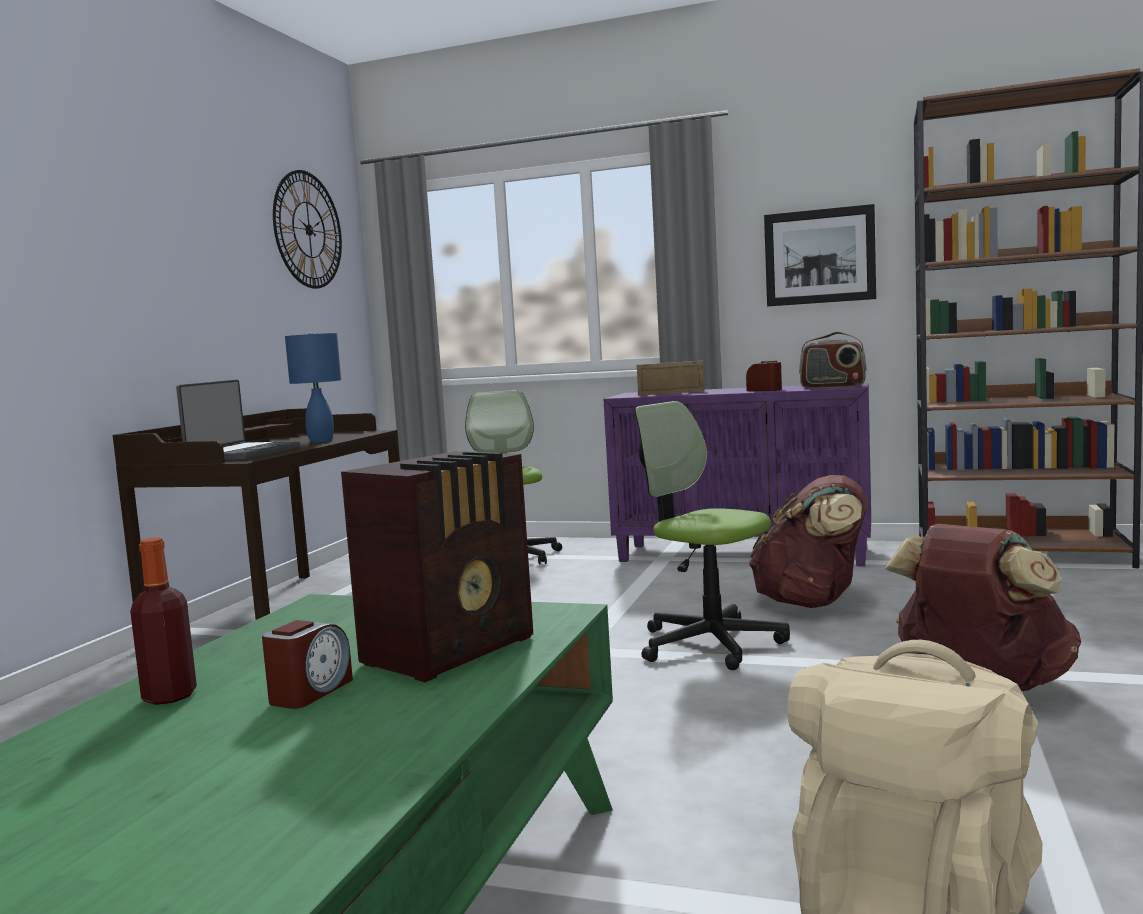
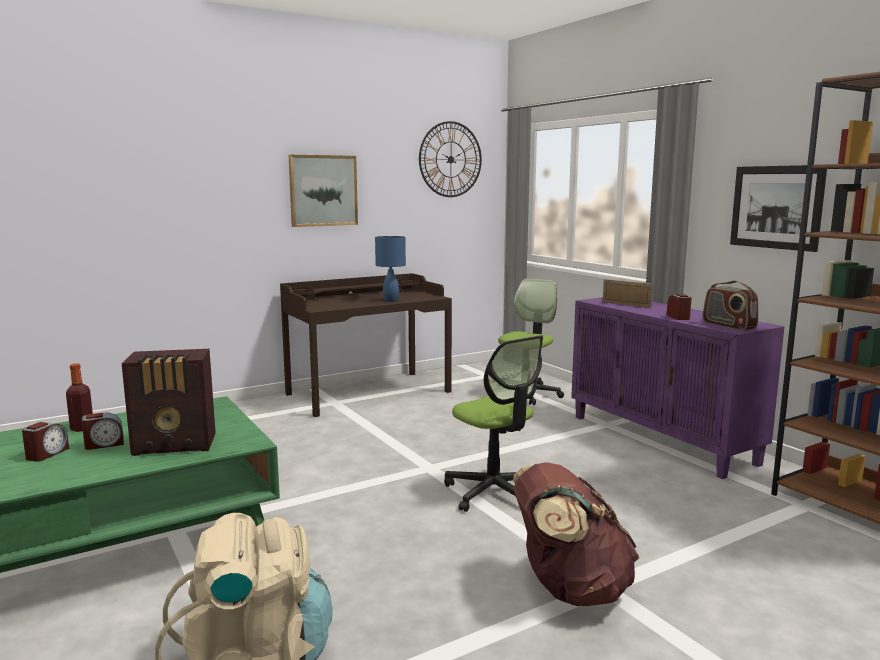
camera: 40 degrees right, 5 degrees up
(156, 265) = (323, 190): none -> picture
(232, 741) = (47, 454): none -> alarm clock
(242, 454) = (334, 303): laptop -> none
(710, 643) = (495, 492): office chair -> office chair turned 150 degrees clockwise
(812, 602) = (616, 491): brown backpack -> none

